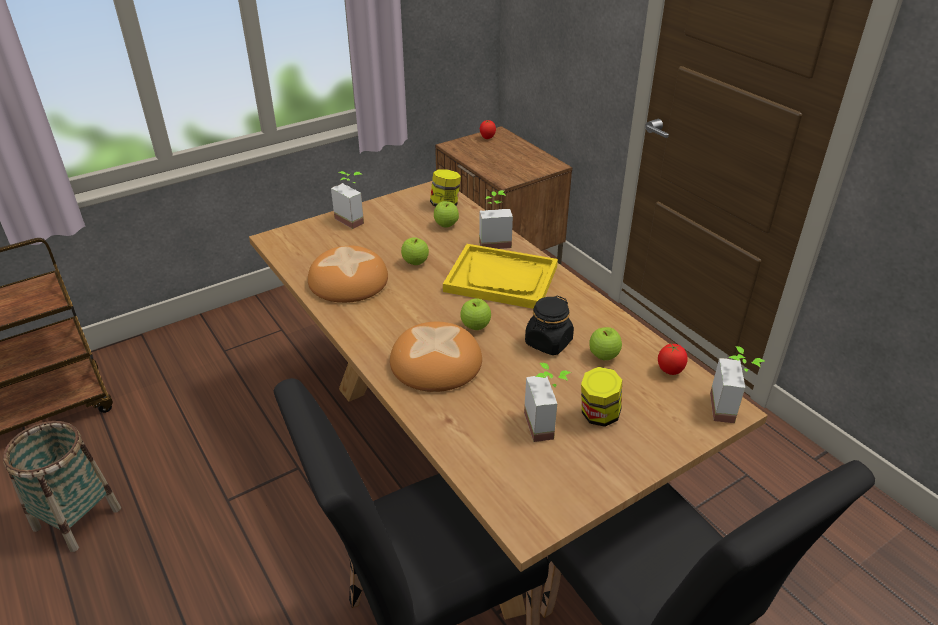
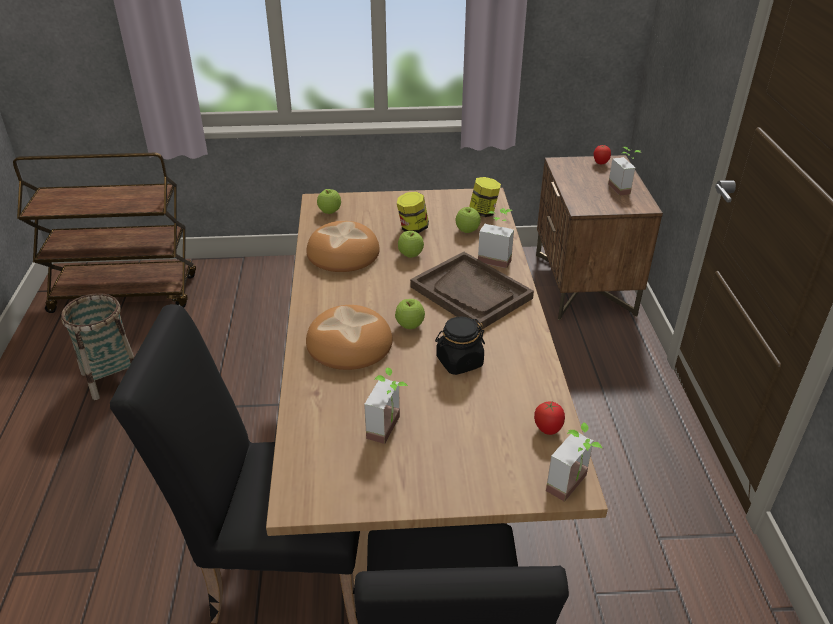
camera: 30 degrees right, 0 degrees up
(354, 218) = (395, 202): potted plant -> potted plant (623, 188)
(501, 279) = (471, 292): yellow tray -> brown tray
(598, 415) = (442, 441): jar -> jar (412, 228)
(603, 356) = (498, 392): apple -> apple (329, 211)

